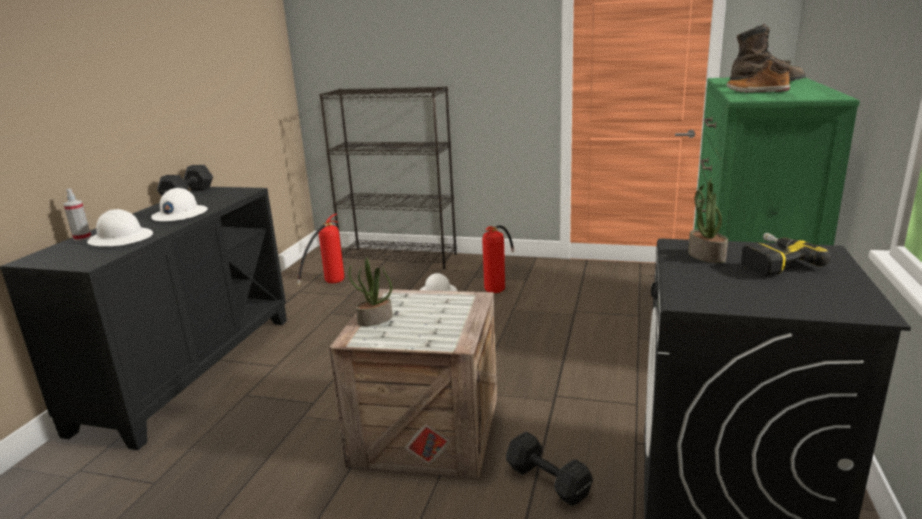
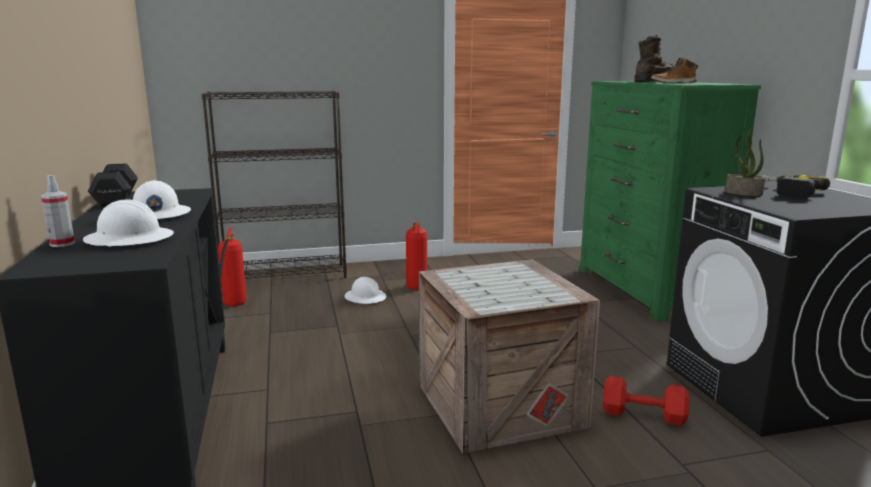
camera: 30 degrees left, 5 degrees down
(375, 320) = (468, 292): potted plant -> none
(549, 482) = (645, 415): black dumbbell -> red dumbbell

